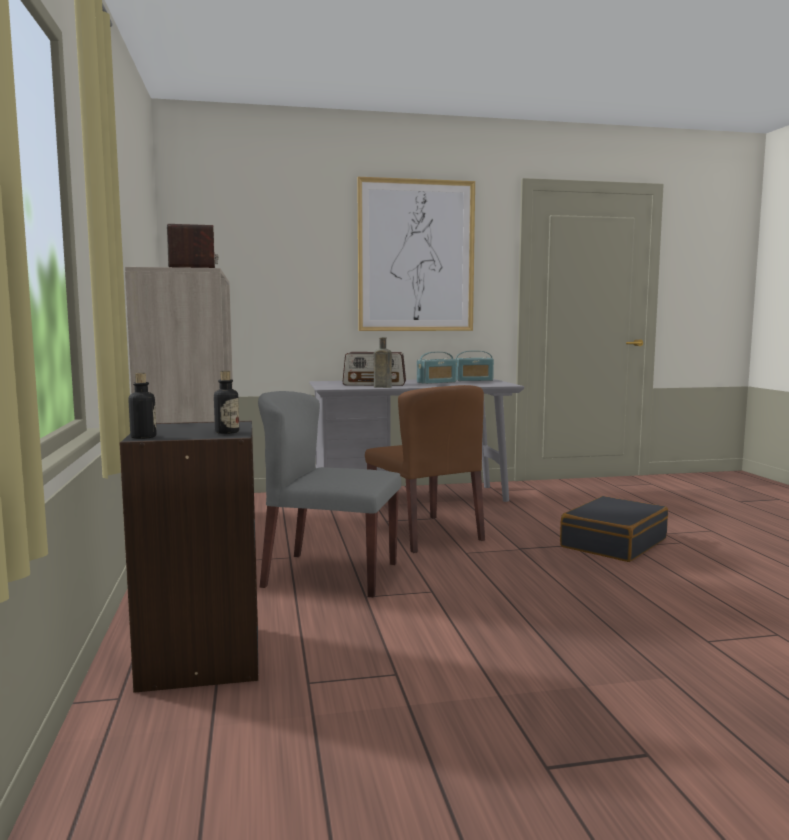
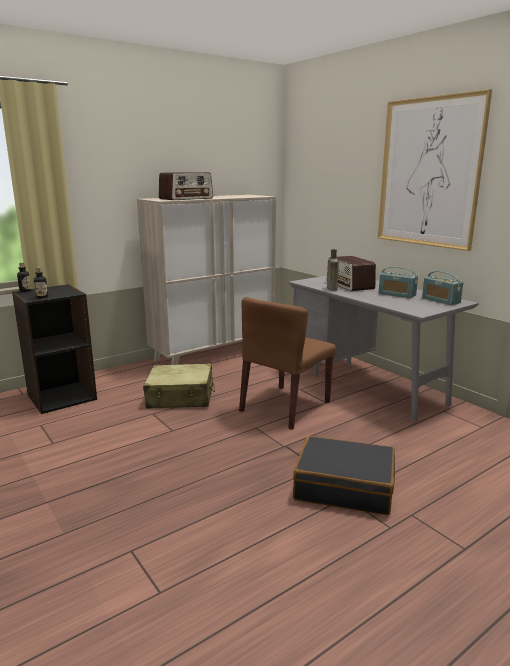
camera: 65 degrees right, 10 degrees up
(330, 574) = (181, 397): grey chair -> beige suitcase

